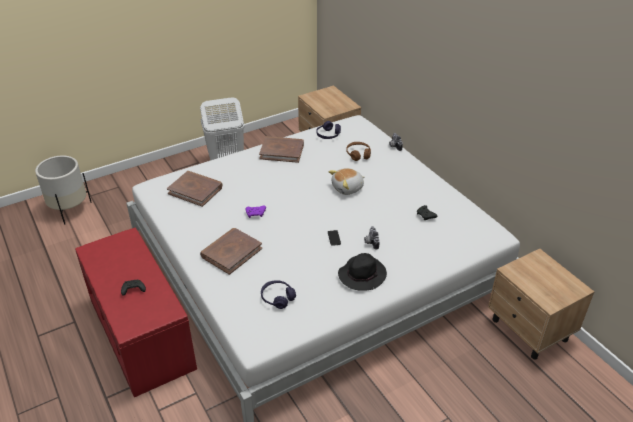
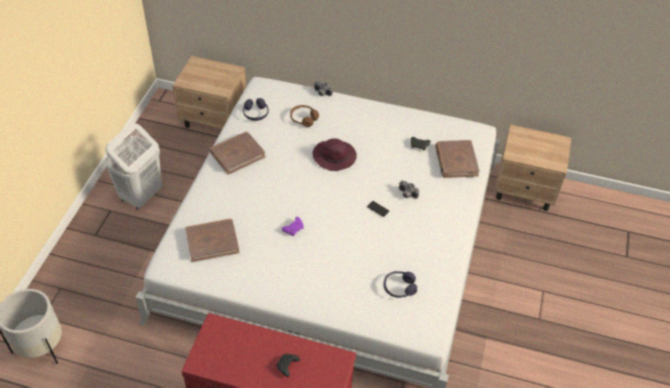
camera: 45 degrees left, 10 degrees up
(231, 252) = (318, 276): brown book -> brown book (456, 161)
(348, 188) = (335, 157): plush toy -> purple hat
(362, 275) = (432, 226): black hat -> none

